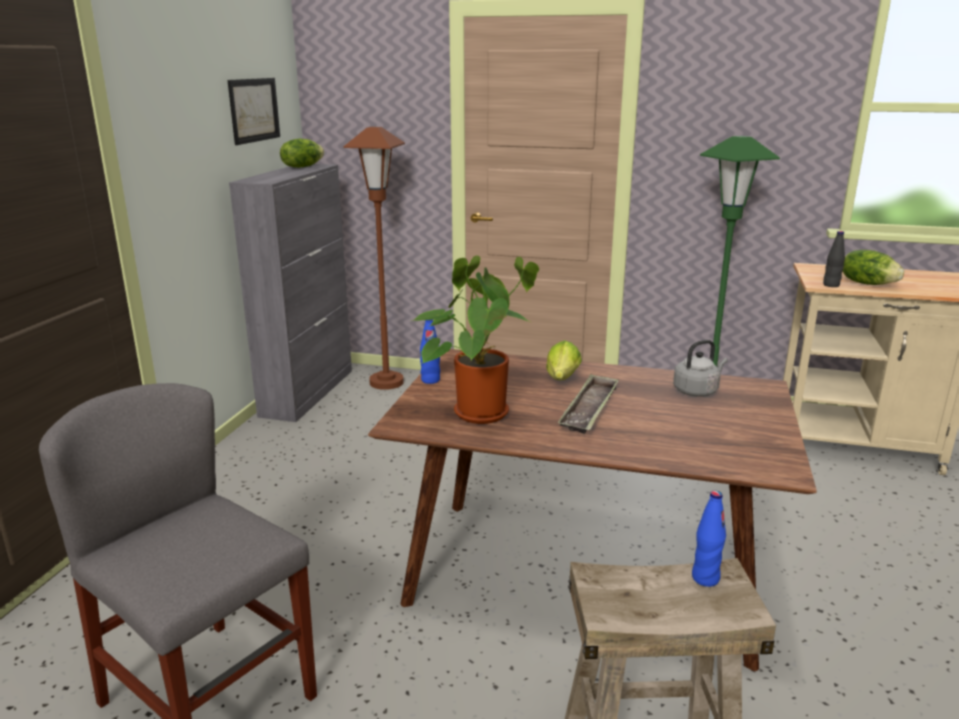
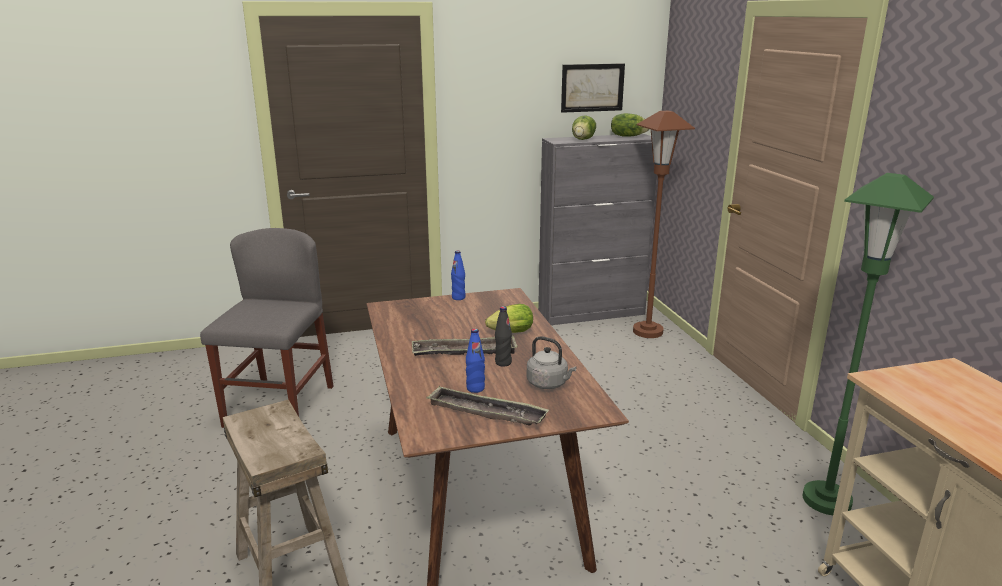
camera: 60 degrees right, 0 degrees up
(479, 410) = (426, 321): potted plant -> none
(705, 578) = (295, 445): blue bottle -> blue bottle (475, 388)
(742, 430) = (486, 412): none -> tray
(831, 285) = (886, 385): black bottle -> black bottle (503, 363)
(867, 283) = (943, 407): lettuce -> lettuce (583, 139)

